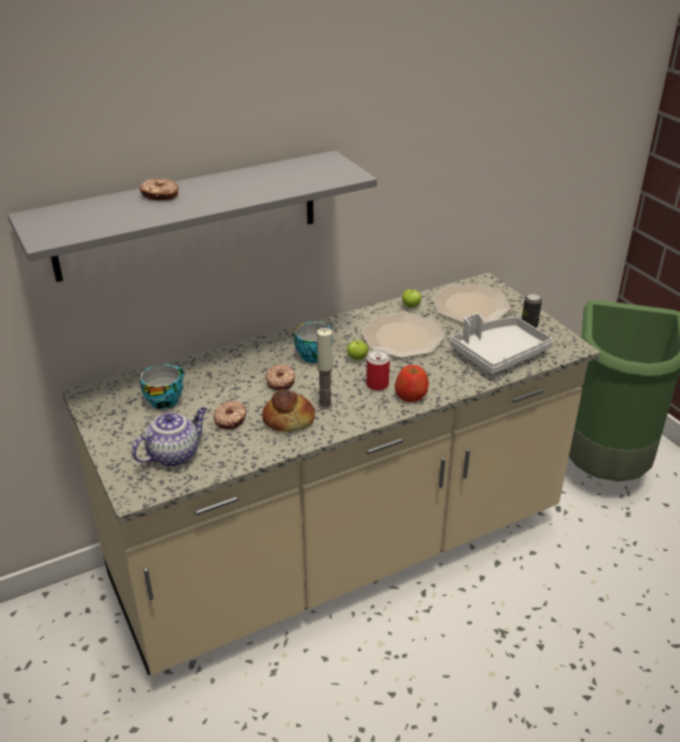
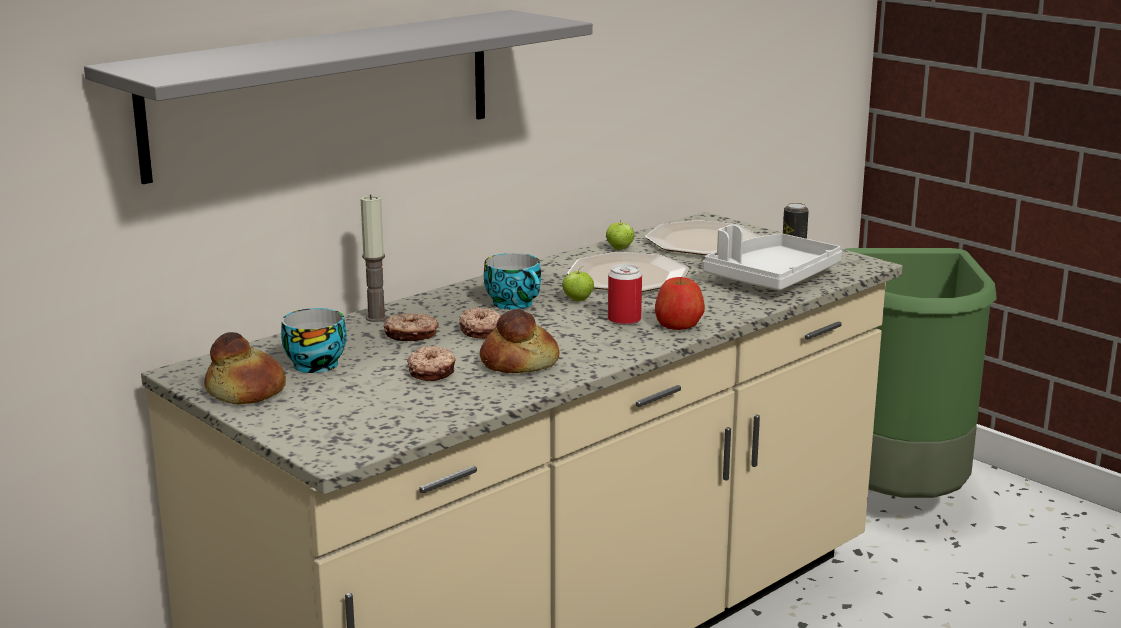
camera: 15 degrees left, 15 degrees down
(112, 420) = (246, 391): none -> bread
(160, 195) = (302, 44): donut -> donut (411, 335)
(174, 454) = (369, 412): teapot -> none
(325, 404) = (562, 344): candle -> candle (376, 318)

